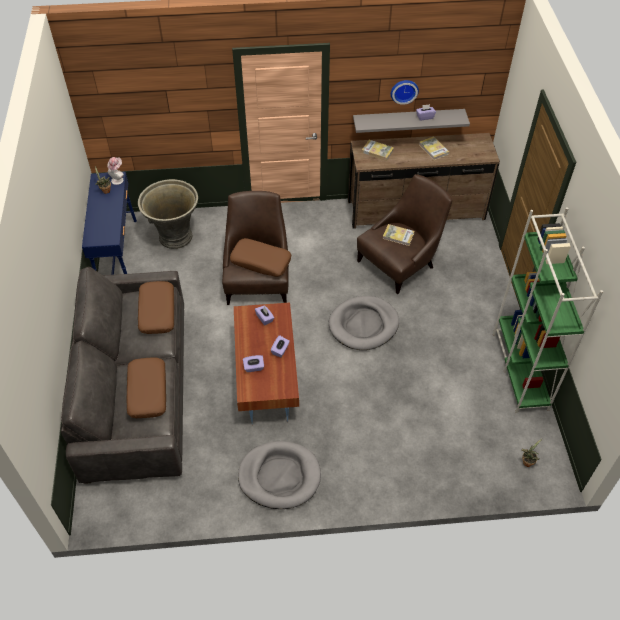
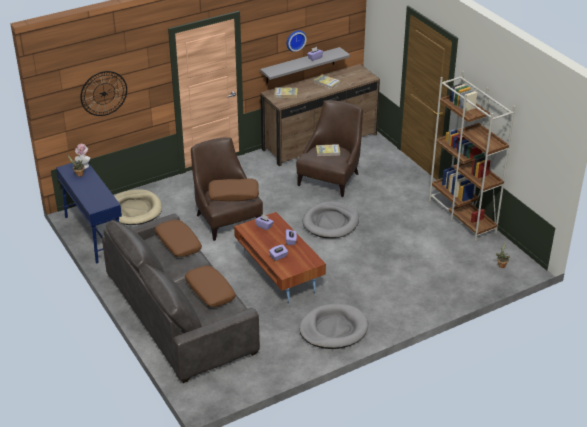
camera: 25 degrees left, 15 degrees down
(150, 106) = (104, 93): none -> wall clock
(175, 236) = (135, 210): grey planter -> beige dog bed
(520, 371) = (462, 216): green bookcase -> brown bookcase

